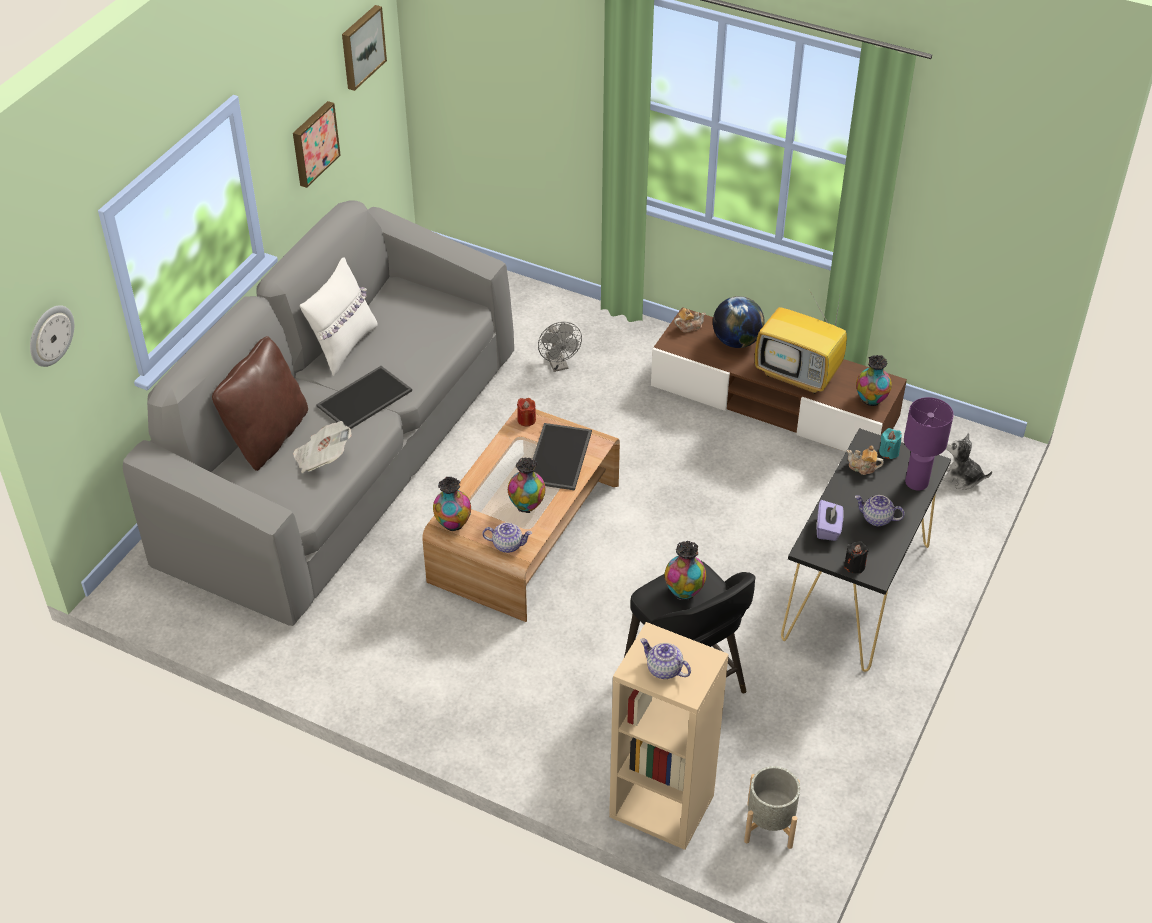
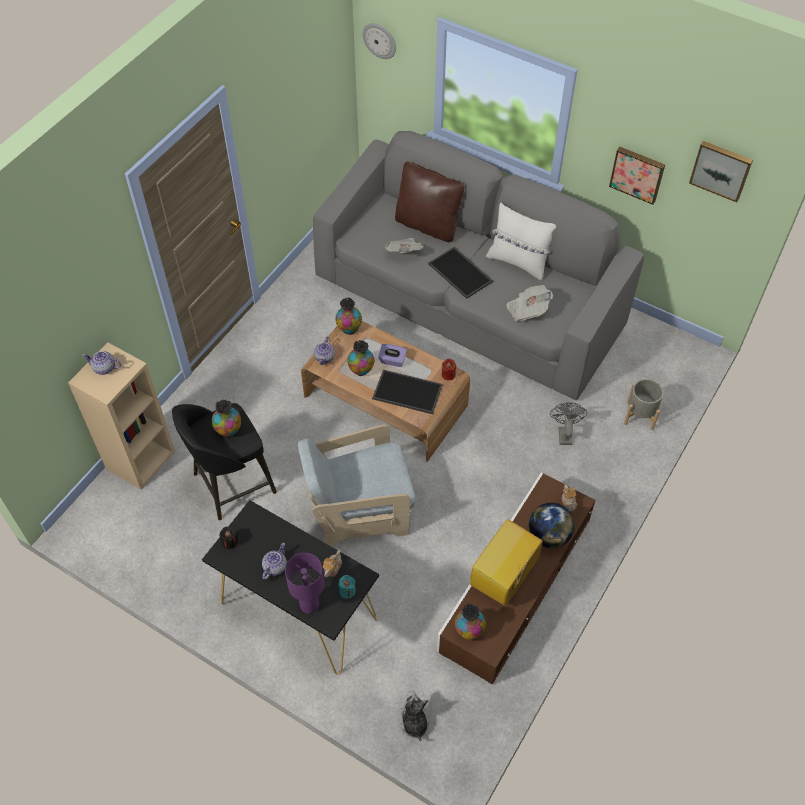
camera: 95 degrees right, 10 degrees up
(430, 335) = (527, 310): none -> newspaper
(559, 365) = (564, 433): grey fan -> grey fan turned 105 degrees clockwise
(663, 669) = (104, 368): teapot -> teapot turned 120 degrees counterclockwise
(702, 545) = (359, 510): none -> beige armchair
(769, 825) = (110, 518): grey planter -> grey planter (640, 415)
(828, 529) = (270, 531): purple tissue box -> purple tissue box (392, 360)
(961, 478) = (413, 722): plush toy -> plush toy turned 45 degrees counterclockwise

